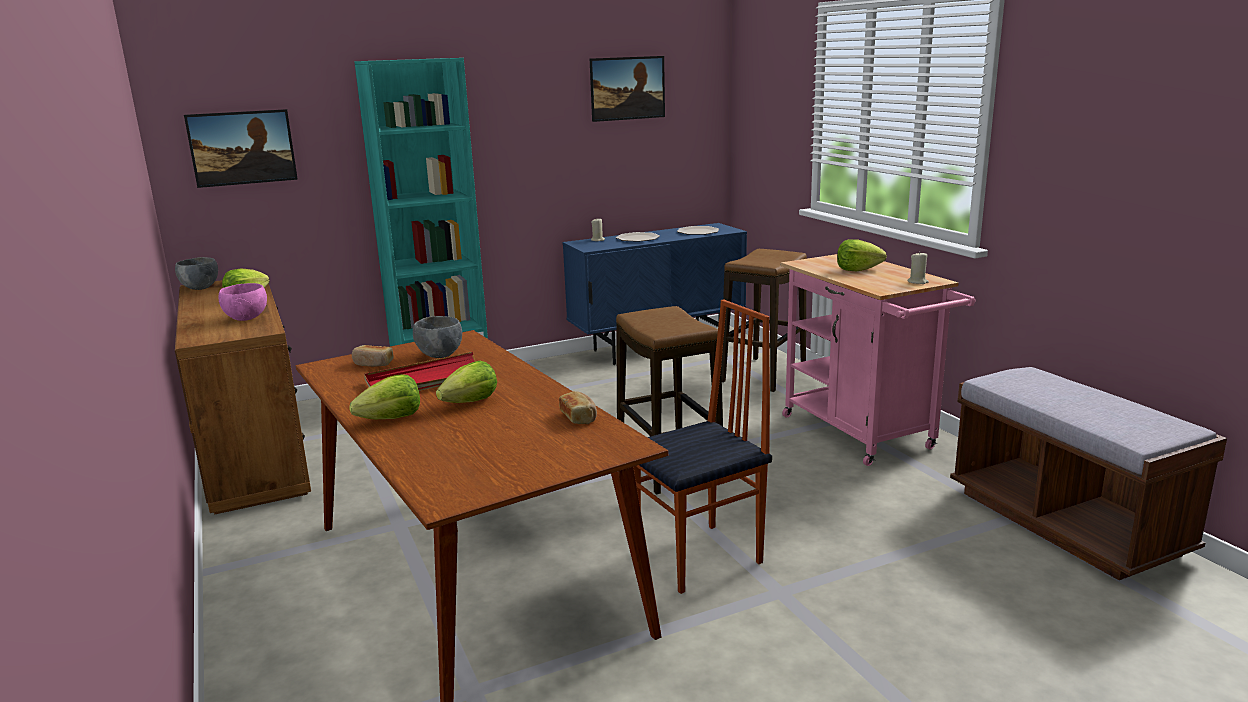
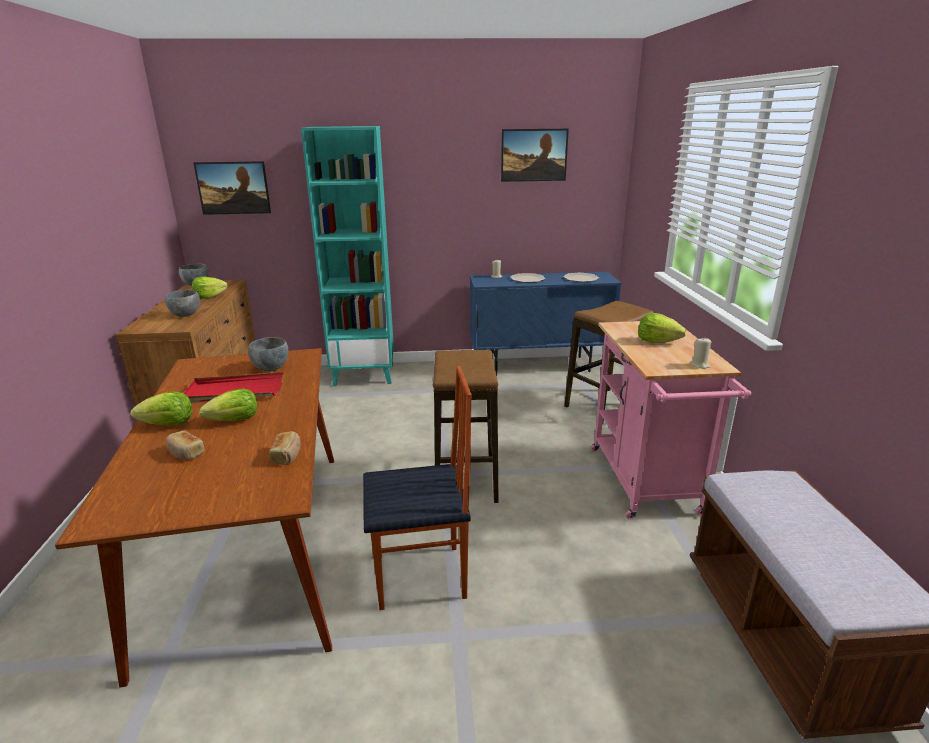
camera: 20 degrees right, 5 degrees up
(246, 318) = (186, 315): pink bowl -> grey bowl
(373, 364) = (221, 368): bread -> bread (185, 453)

